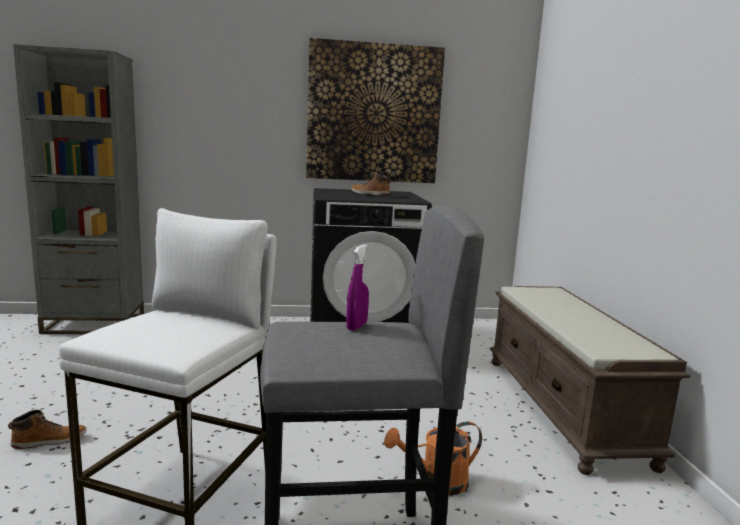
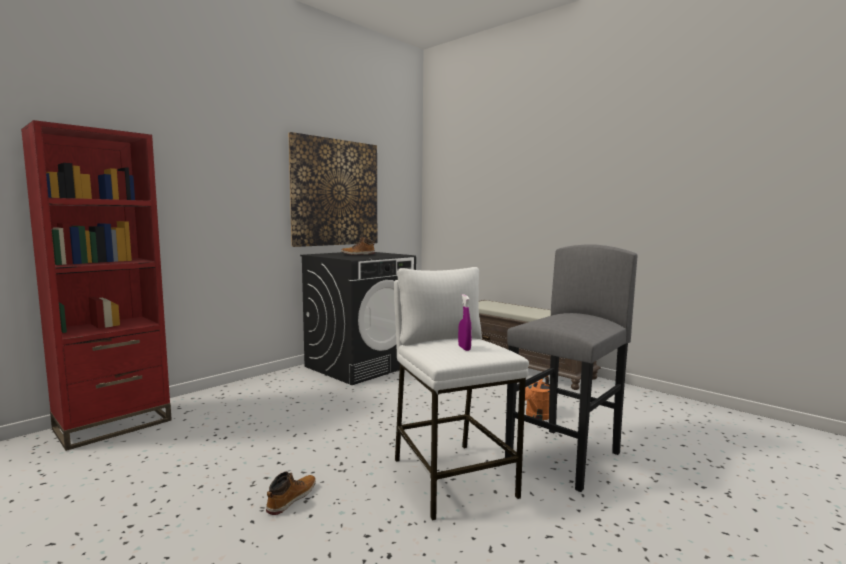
camera: 40 degrees left, 5 degrees down
(94, 324) = (113, 425): grey bookcase -> red bookcase
(356, 326) = (563, 317): purple spray bottle -> purple spray bottle (464, 348)

